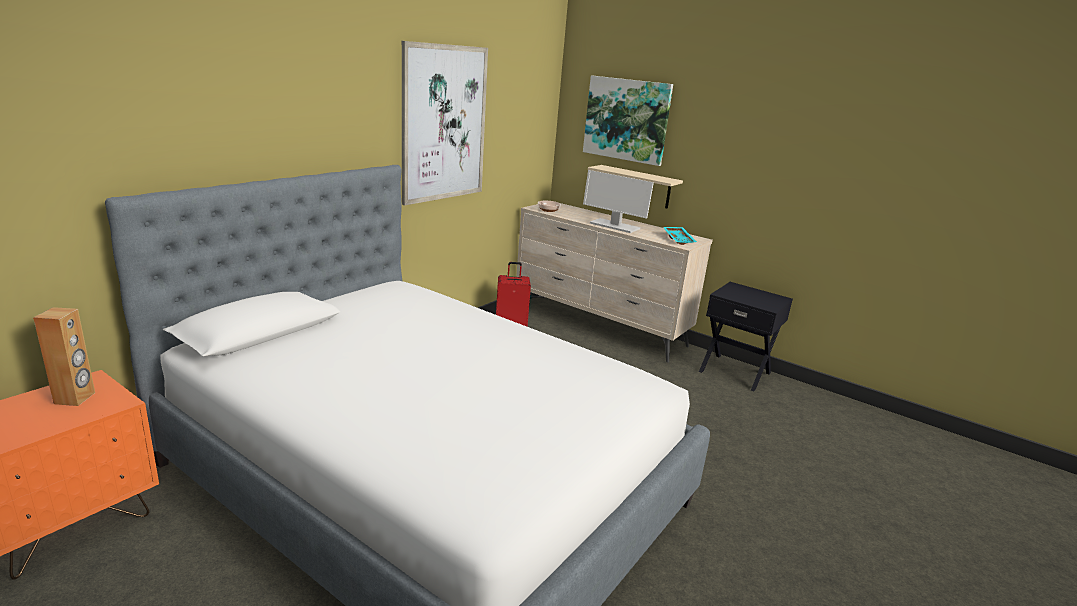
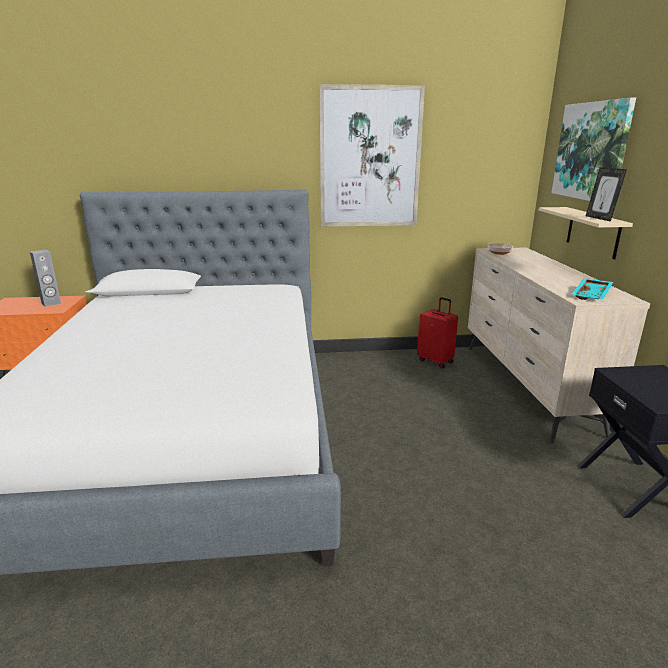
camera: 50 degrees right, 0 degrees up
(75, 398) = (51, 303): brown speaker -> grey speaker
(614, 226) = (538, 272): monitor -> none
(657, 177) = (600, 218): none -> picture frame

